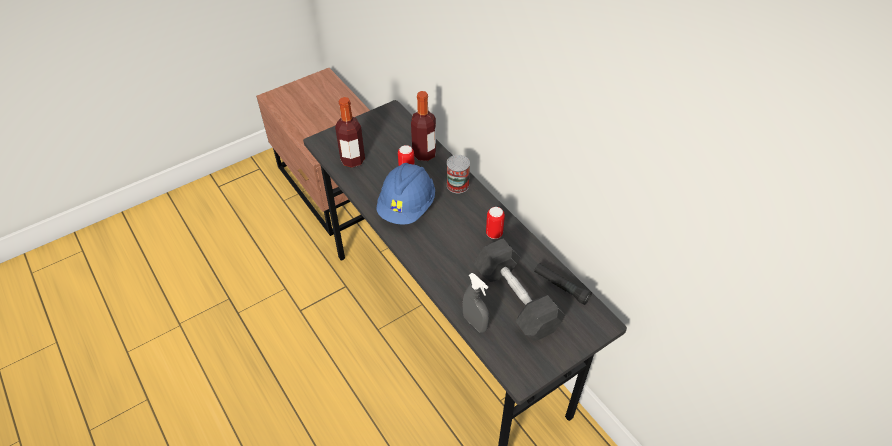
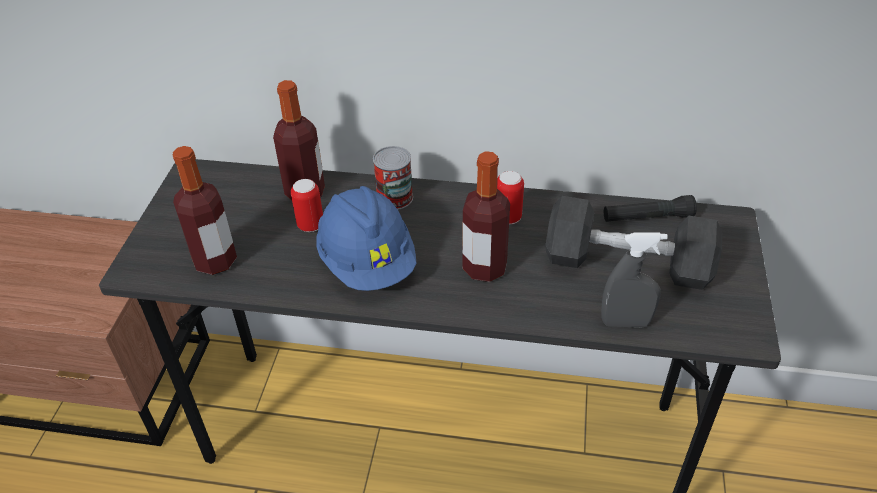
camera: 45 degrees left, 5 degrees down
(450, 248) = (484, 268): none -> bottle

